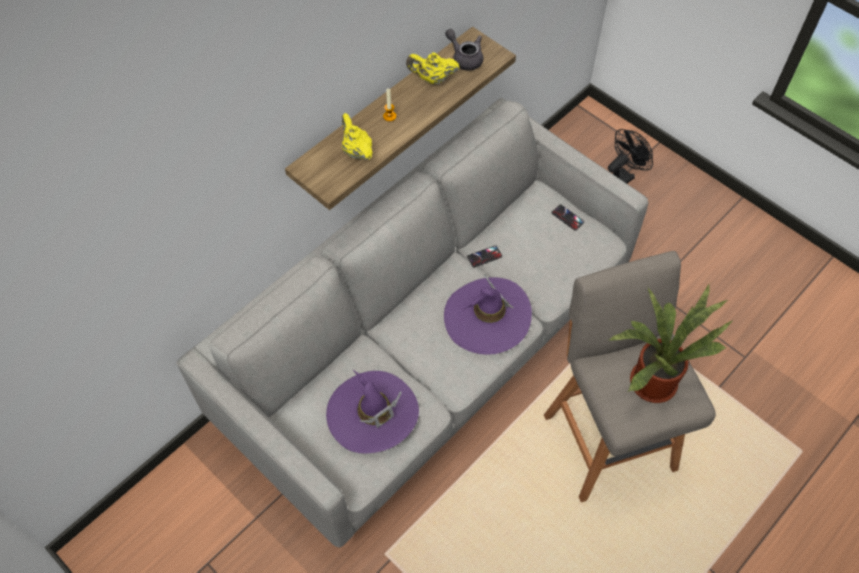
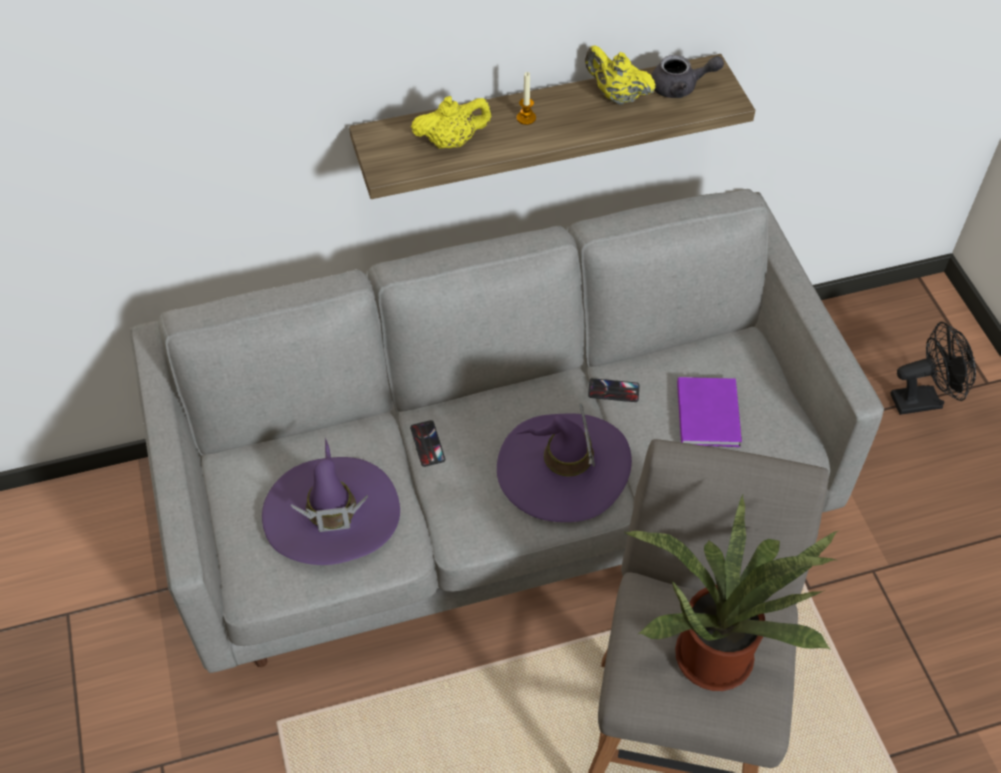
camera: 30 degrees right, 5 degrees down
(356, 151) = (452, 142): yellow teapot -> yellow teapot turned 75 degrees clockwise
(465, 58) = (680, 87): grey teapot -> grey teapot turned 105 degrees clockwise
(545, 244) = (709, 412): none -> purple book
(567, 217) = (765, 393): phone -> phone (427, 444)

